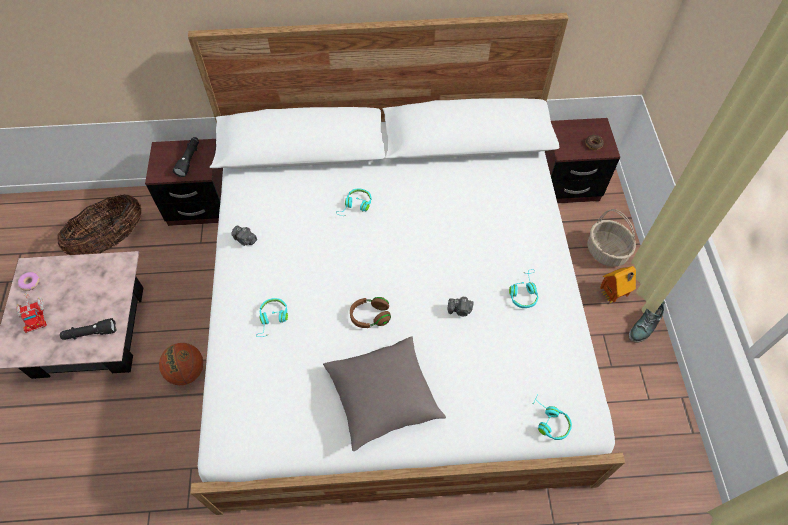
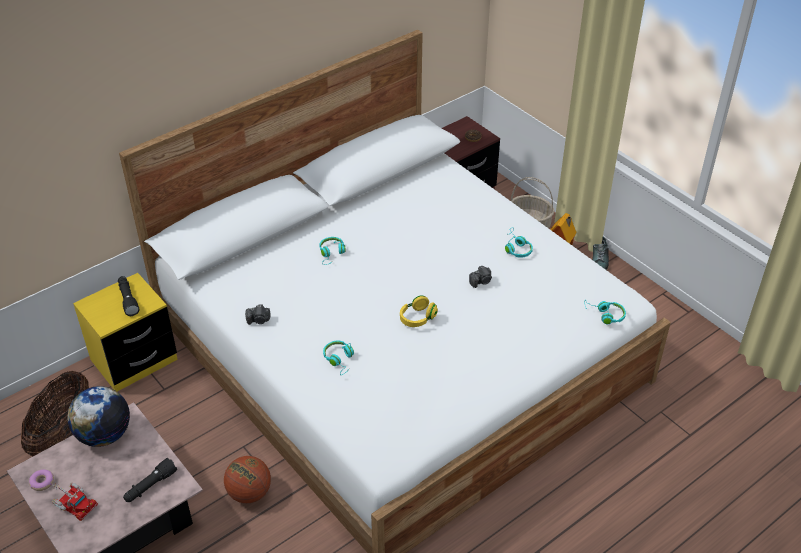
camera: 35 degrees left, 15 degrees down
(98, 267) = (104, 434): none -> globe
(200, 205) = (134, 360): brown nightstand -> yellow nightstand
(370, 316) = (417, 318): brown headphones -> yellow headphones
(383, 398) = (478, 363): grey pillow -> none

